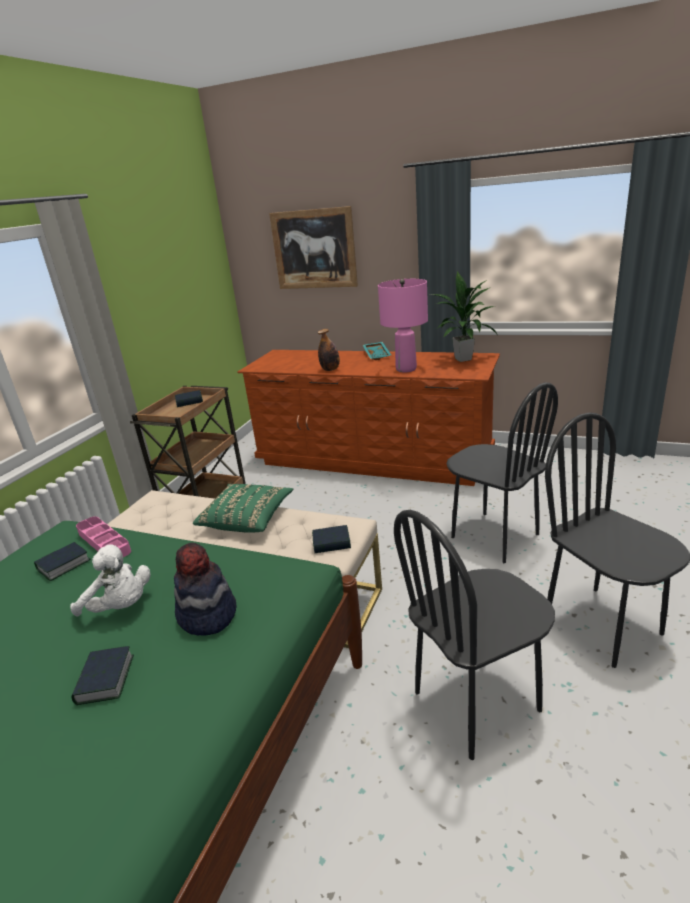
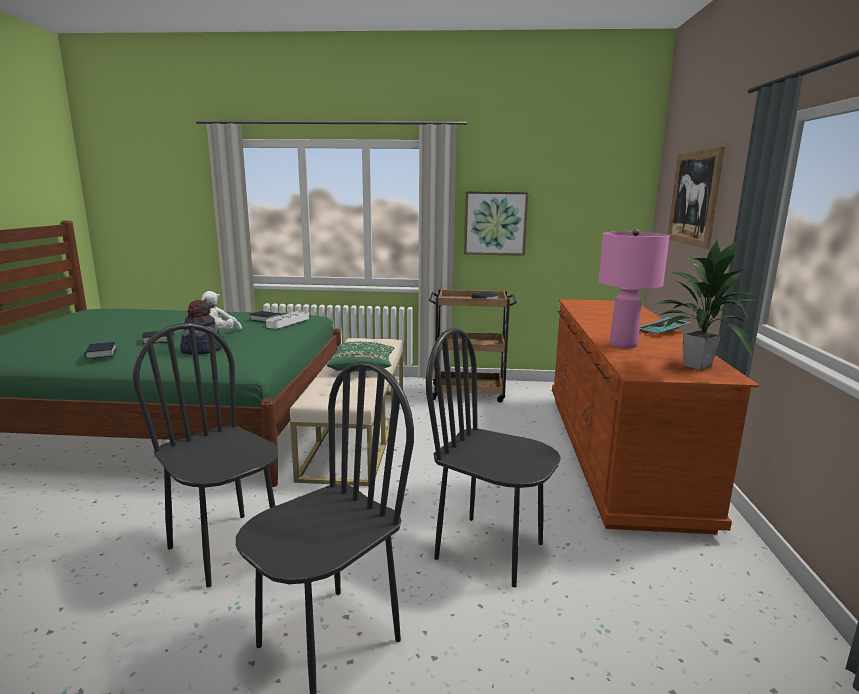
camera: 70 degrees right, 10 degrees down
(104, 542) = (288, 322): pink tray -> white tray
(135, 317) = (495, 223): none -> picture
(330, 369) = (591, 321): bottle -> none
(331, 543) = (326, 396): book -> book (101, 354)
(494, 536) = (490, 550): black chair -> black chair turned 90 degrees clockwise

